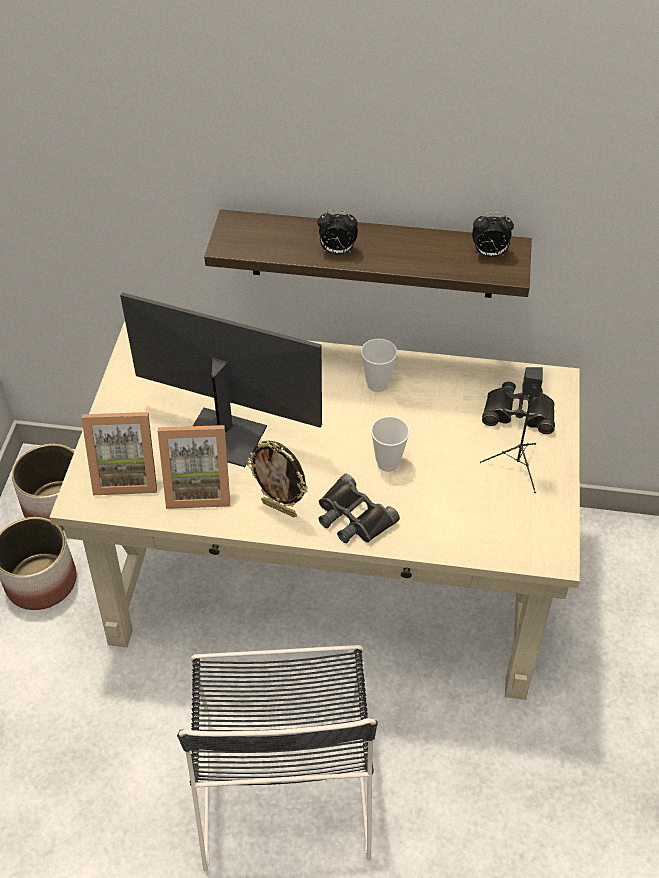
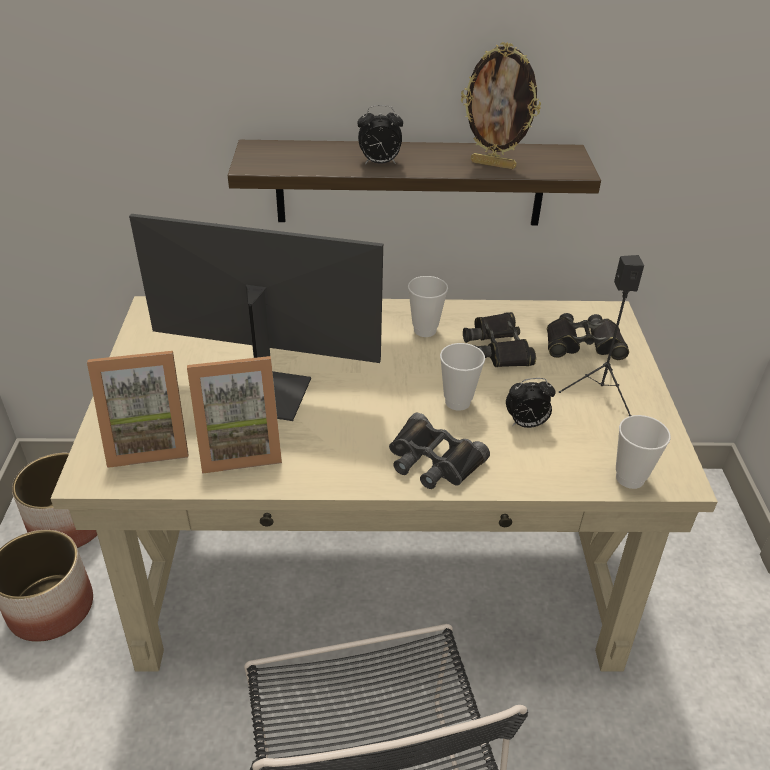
camera: 10 degrees left, 10 degrees down
(280, 508) = (343, 460): picture frame -> picture frame (493, 164)
(439, 410) = (498, 347): none -> black binoculars
(489, 254) = (545, 157): alarm clock -> alarm clock (526, 424)
(513, 552) = (630, 478): none -> cup

